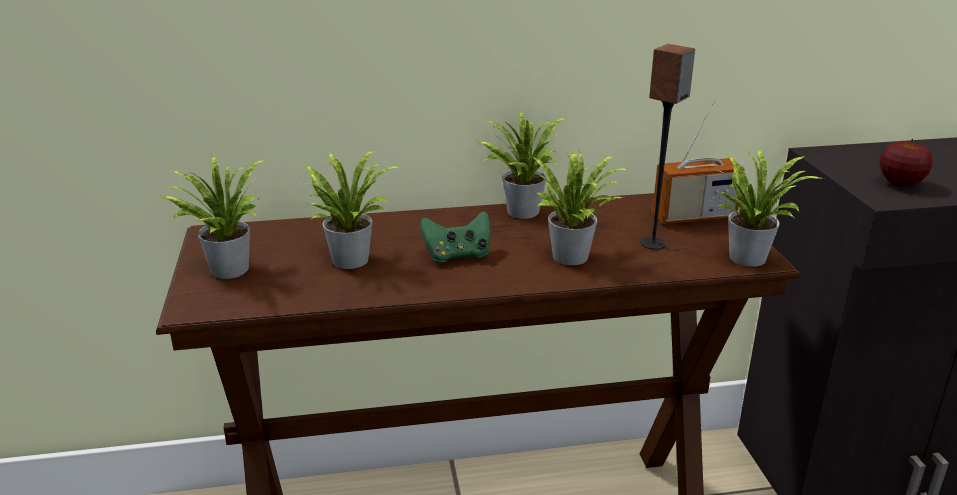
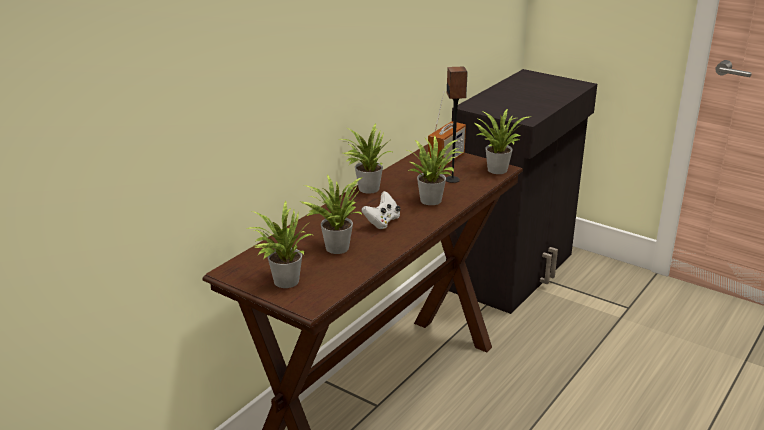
camera: 45 degrees left, 0 degrees up
(457, 255) = (382, 222): green game controller -> white game controller
(900, 184) = (521, 110): apple -> none

